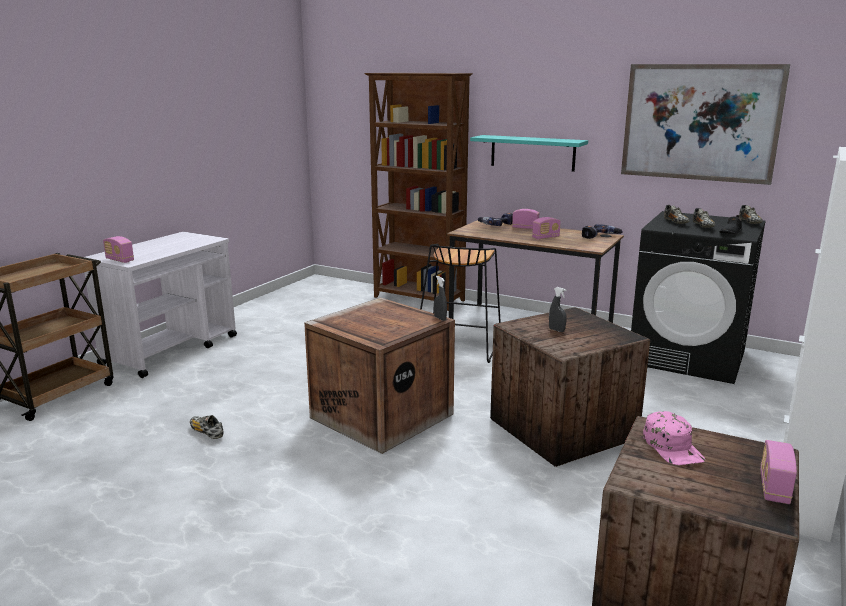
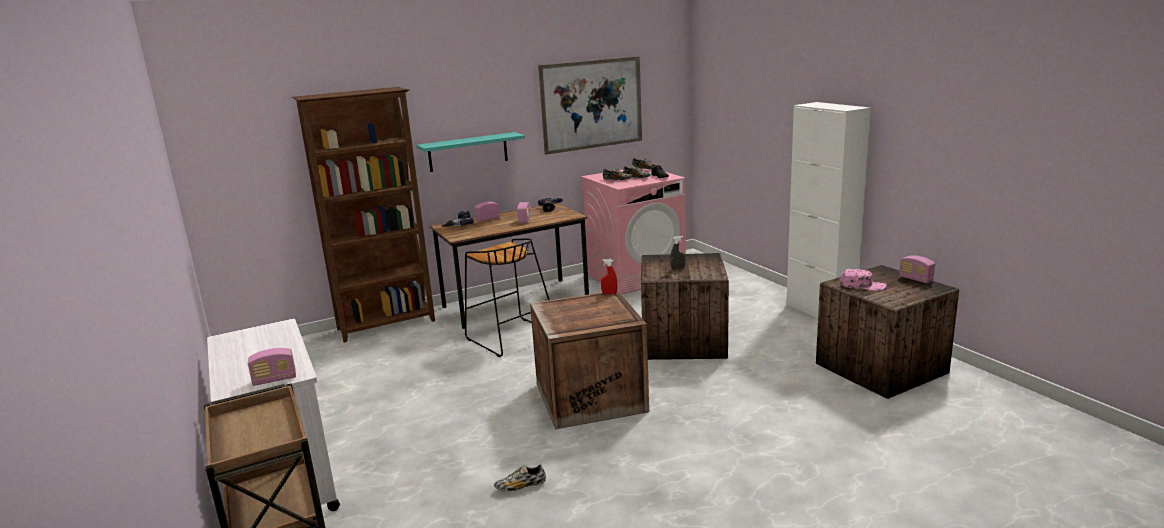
camera: 55 degrees left, 0 degrees up
(440, 318) = (609, 293): grey spray bottle -> red spray bottle
(688, 357) = (636, 276): black washing machine -> pink washing machine

